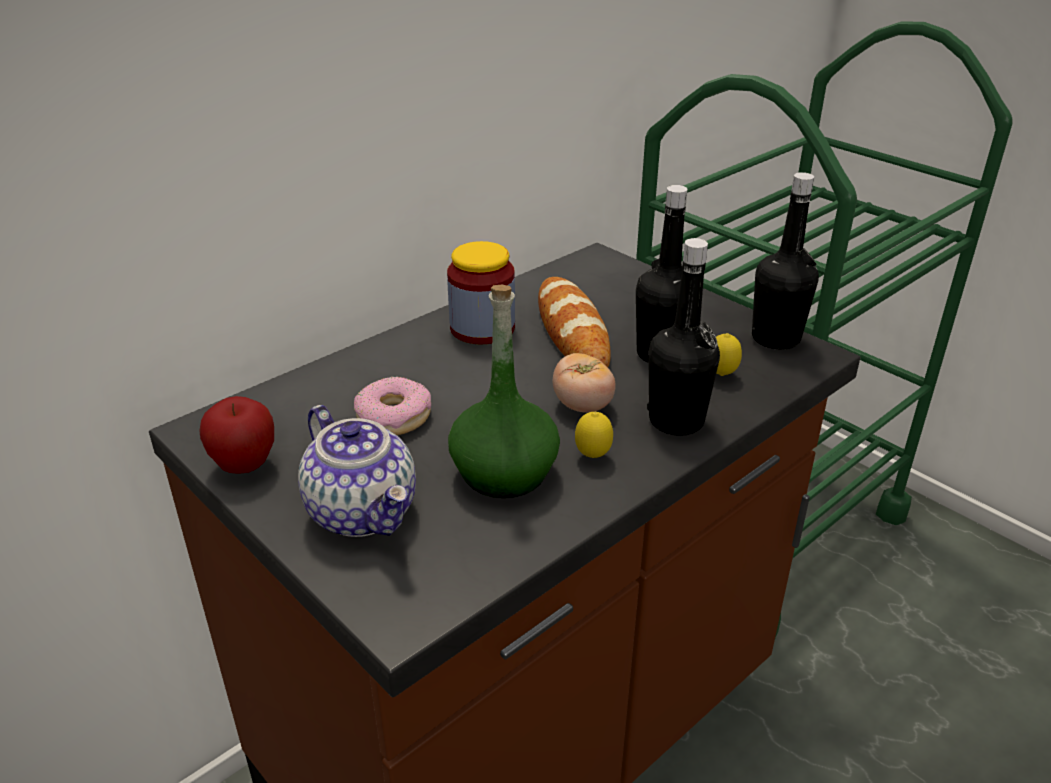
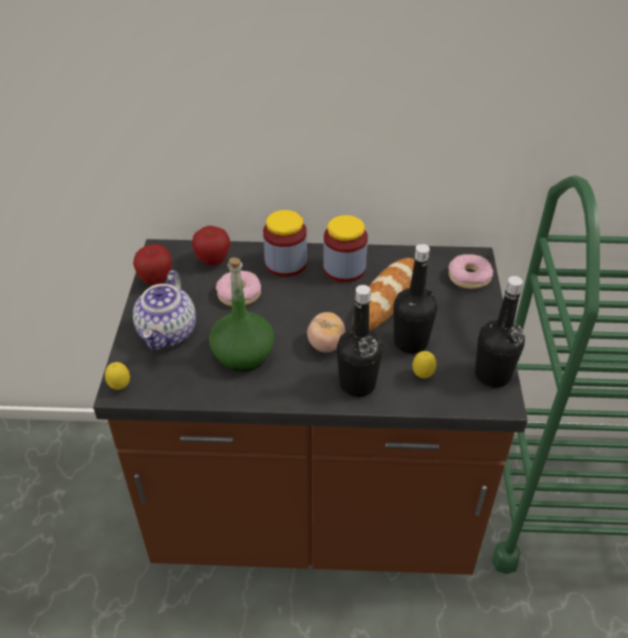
camera: 45 degrees right, 10 degrees up
(299, 402) = (213, 261): none -> apple
(403, 357) = (286, 263): none -> jar
(592, 457) = (290, 374): lemon -> lemon (120, 387)
(619, 274) = (469, 277): none -> donut

